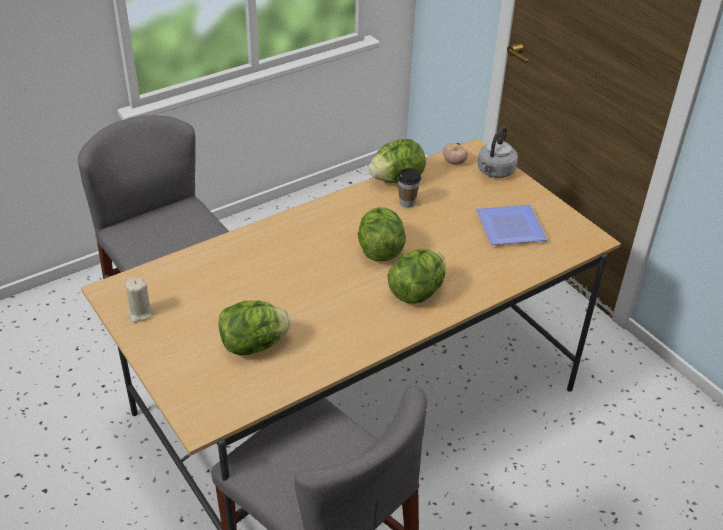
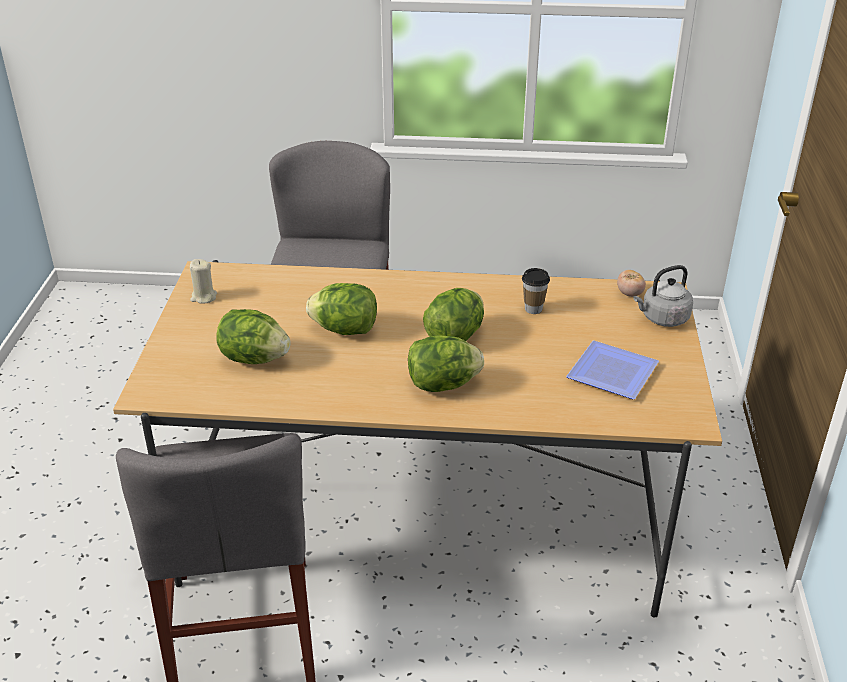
camera: 40 degrees right, 5 degrees down
(397, 179) = (550, 286): lettuce -> lettuce (345, 330)

